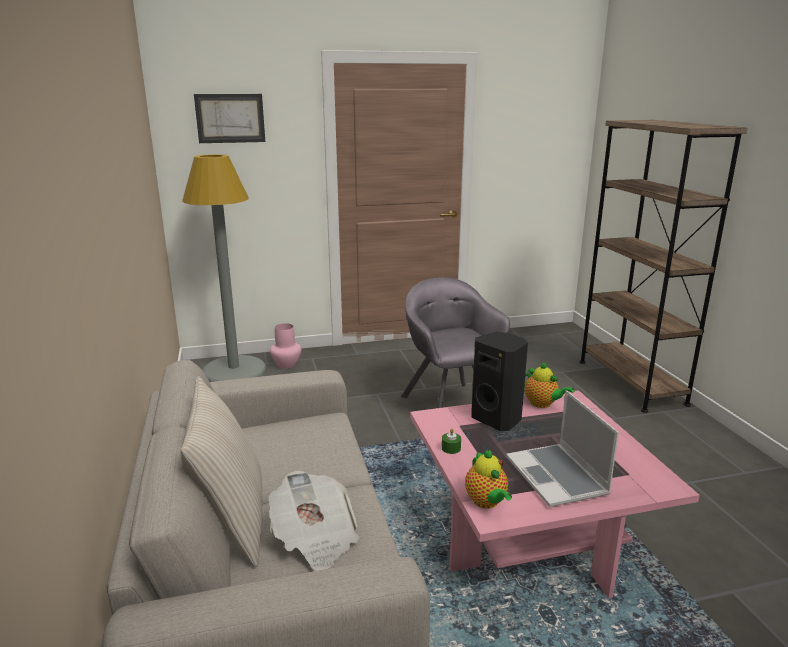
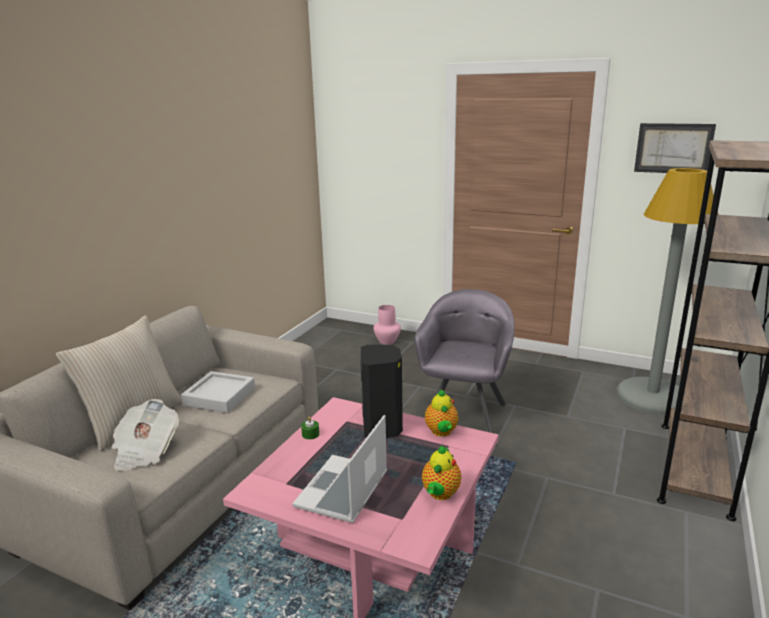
camera: 40 degrees right, 0 degrees up
(230, 118) = (370, 124): picture -> picture (673, 148)
(234, 373) = (345, 336): grey floor lamp -> grey floor lamp (652, 397)
(294, 455) = (219, 396): none -> grey tray
(487, 502) = (264, 481): teapot -> teapot (440, 494)

